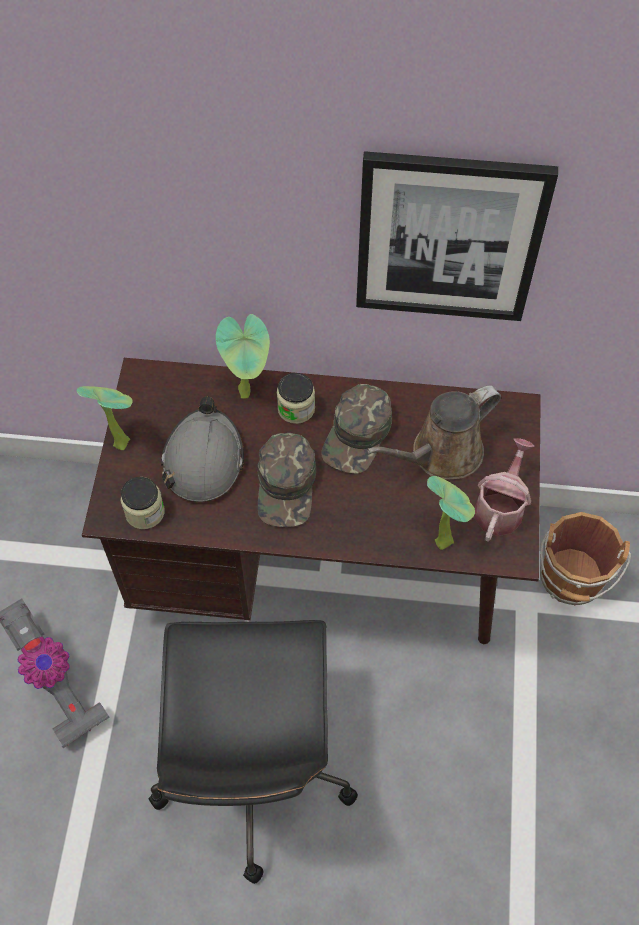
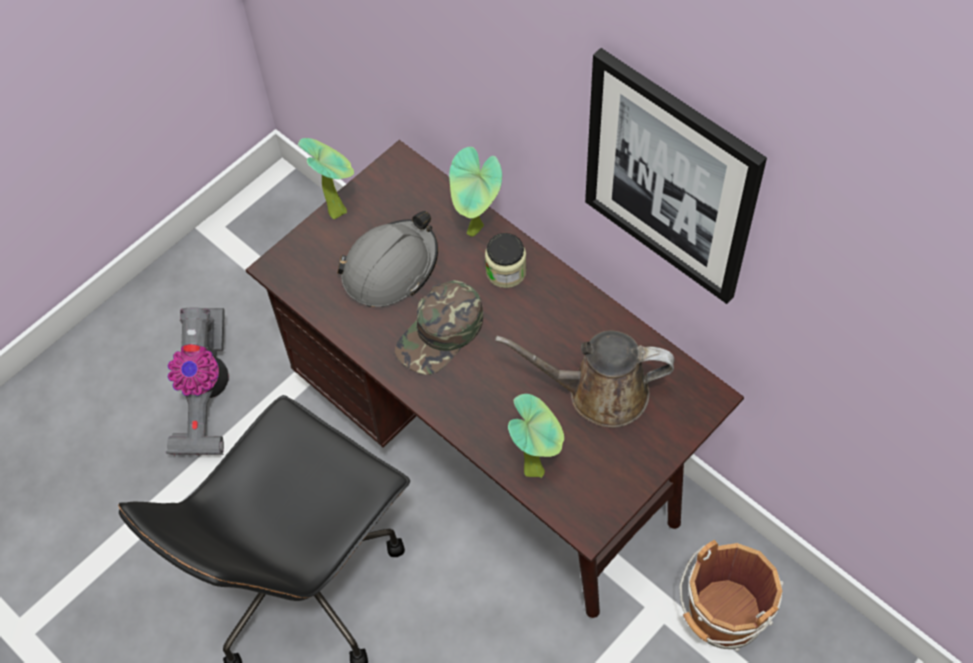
camera: 40 degrees right, 0 degrees up
(145, 512) = (308, 282): jar -> none
(358, 435) = (540, 328): green cap -> none
(500, 507) = (612, 474): watering can -> none

